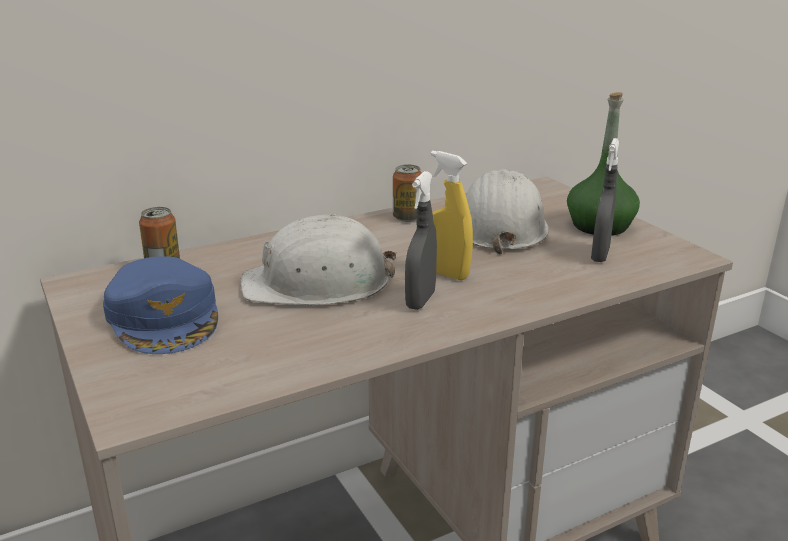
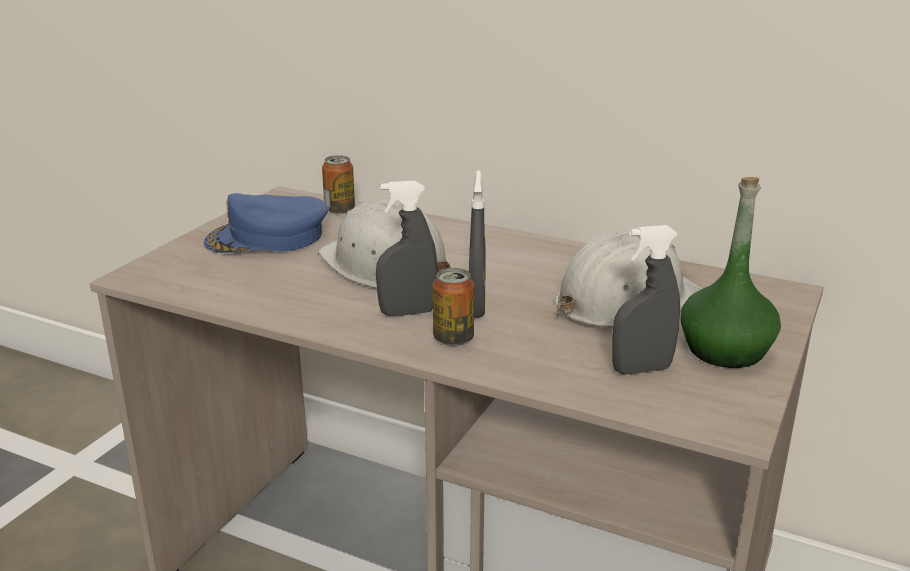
camera: 55 degrees right, 0 degrees up
(165, 316) = (267, 237): blue cap -> blue cap turned 45 degrees clockwise
(407, 217) = (573, 255): can -> can (453, 338)
(446, 274) = (476, 307): yellow spray bottle -> grey spray bottle

